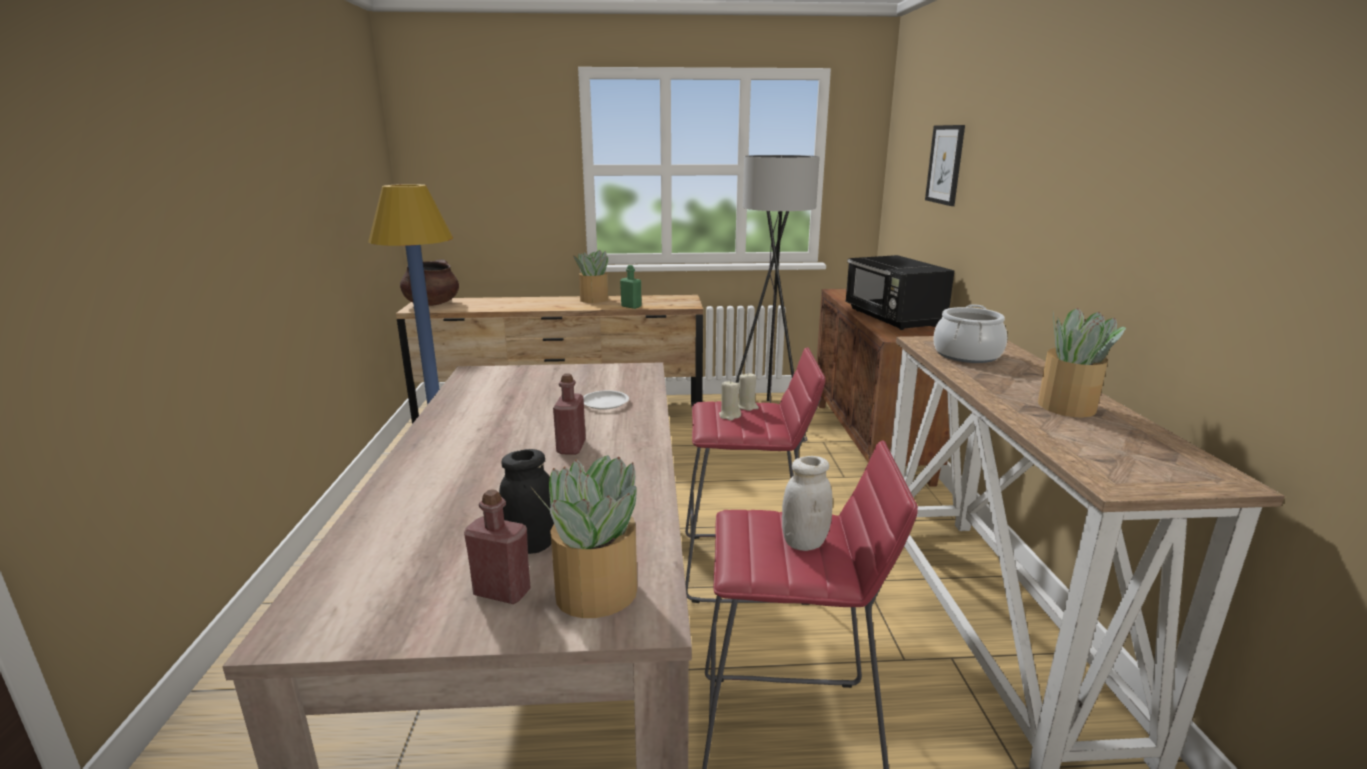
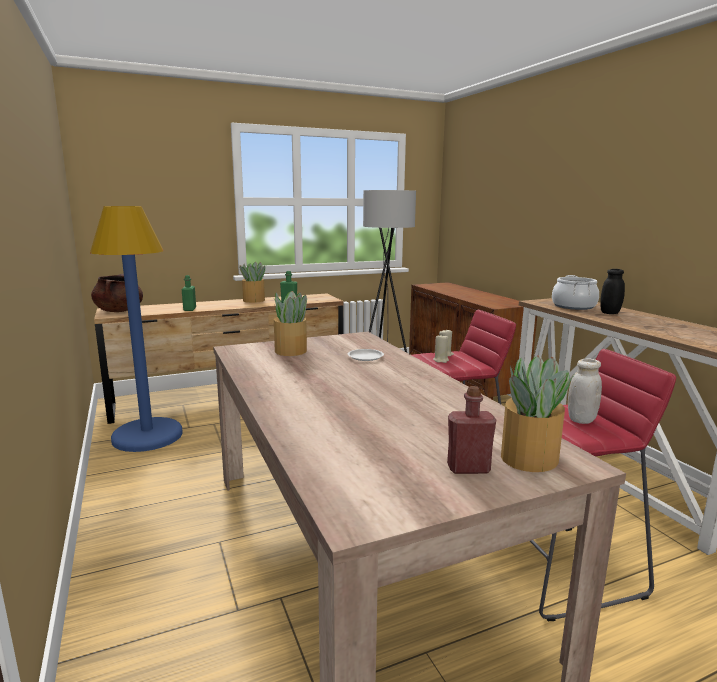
camera: 20 degrees left, 5 degrees down
(506, 308) = (189, 309): none -> green bottle
(531, 546) = (446, 441): black jar -> black jar (610, 313)
(571, 447) = (383, 384): red bottle -> none
(893, 318) = (480, 297): black microwave -> none
(945, 164) = (503, 194): picture -> none
(1066, 405) = (664, 324): potted plant -> potted plant (291, 350)

